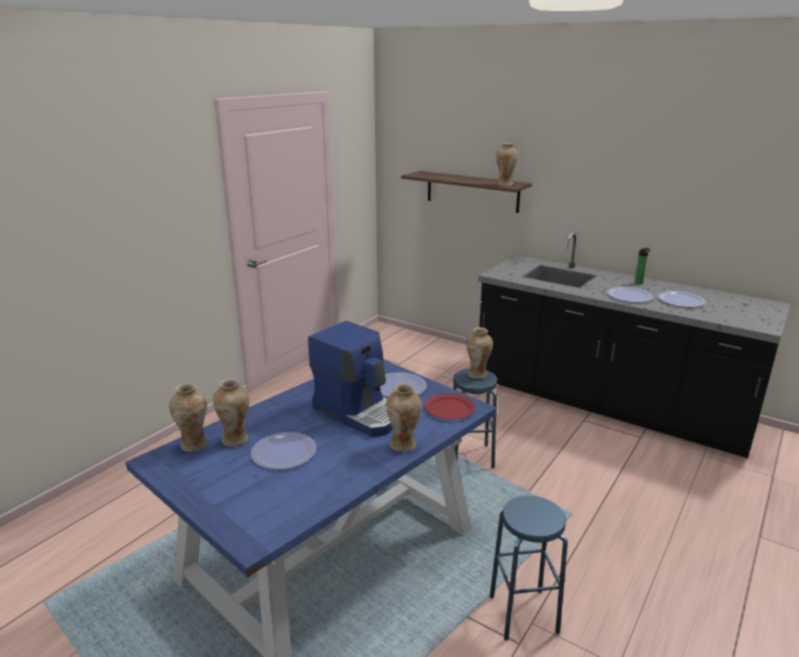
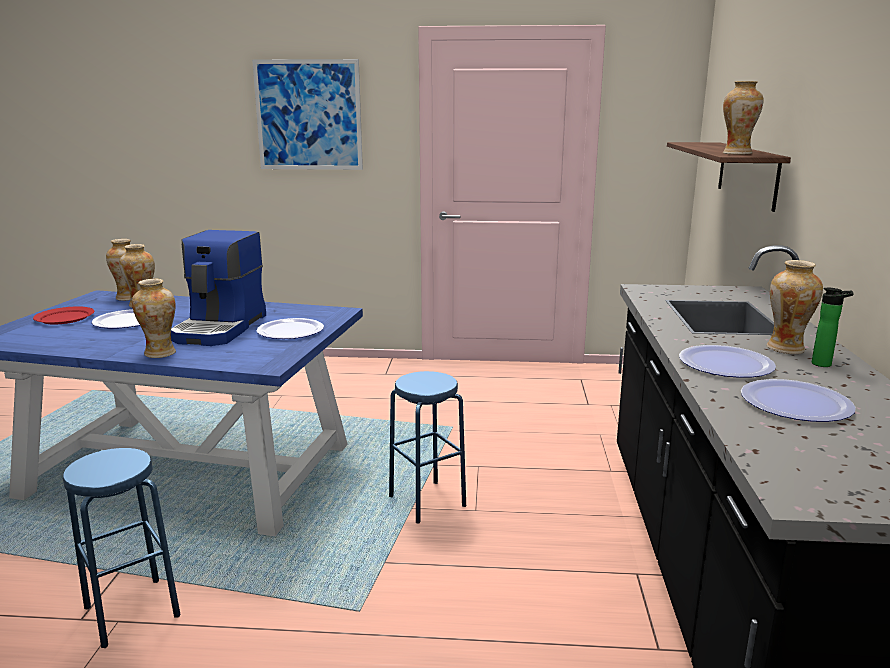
camera: 60 degrees right, 5 degrees down
(132, 198) = (308, 115): none -> picture
(449, 409) = (254, 357): red plate -> red plate (64, 318)
(477, 374) = (435, 381): vase -> vase (786, 349)

